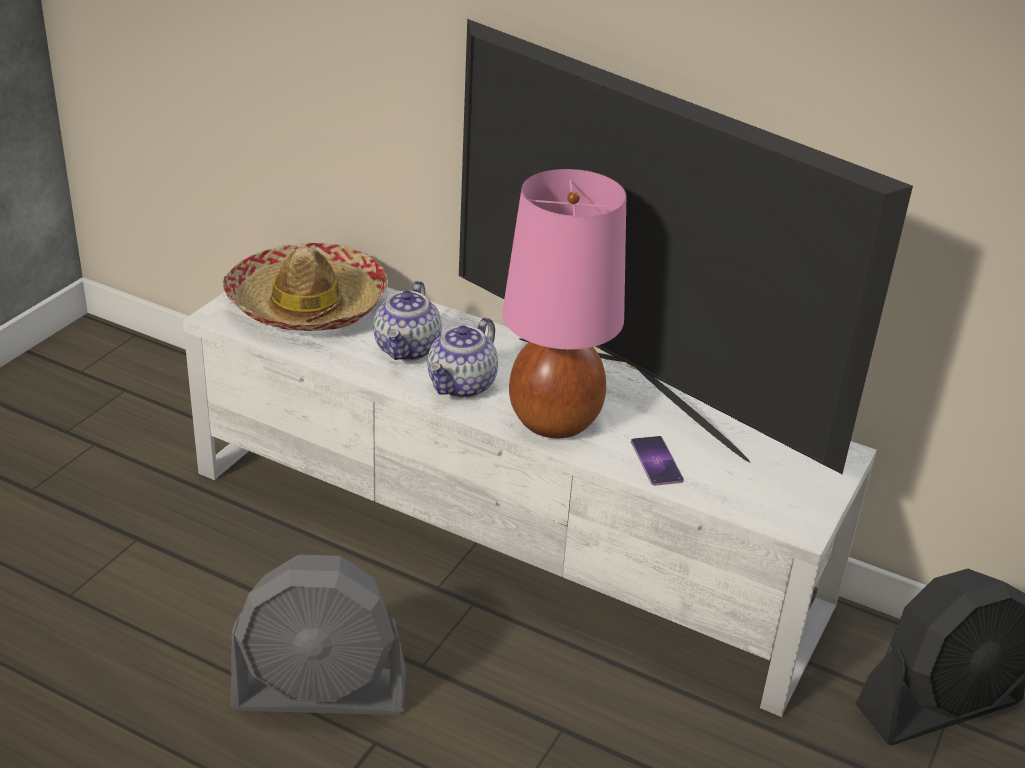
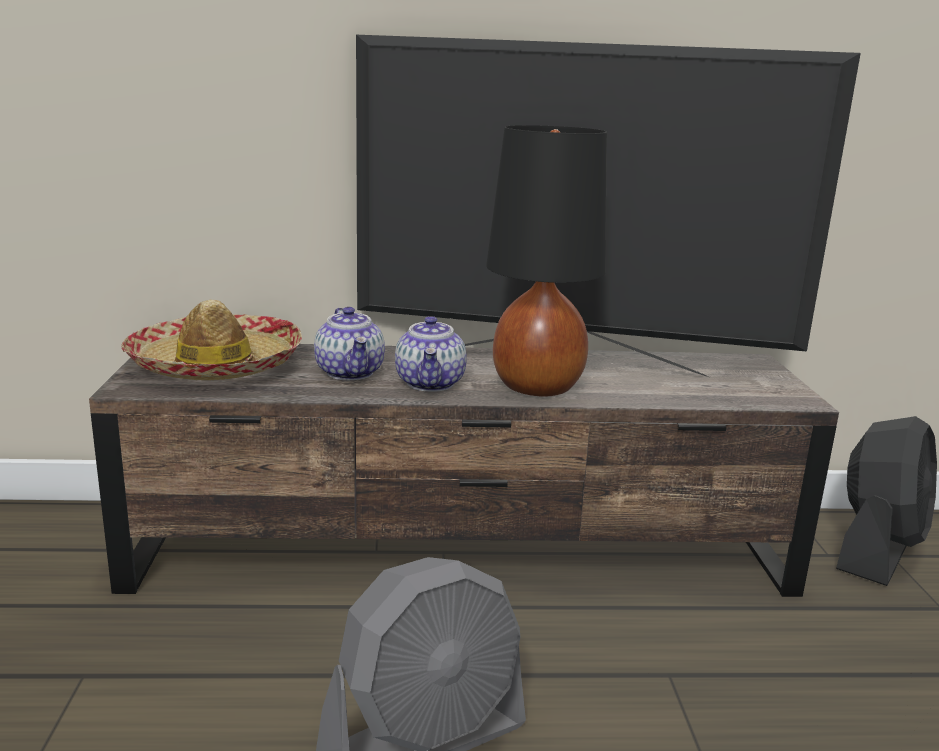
camera: 30 degrees left, 15 degrees down
(506, 538) = (465, 550): white tv stand -> brown tv stand
(555, 420) = (537, 386): pink table lamp -> black table lamp
(656, 461) = (648, 391): phone -> none

